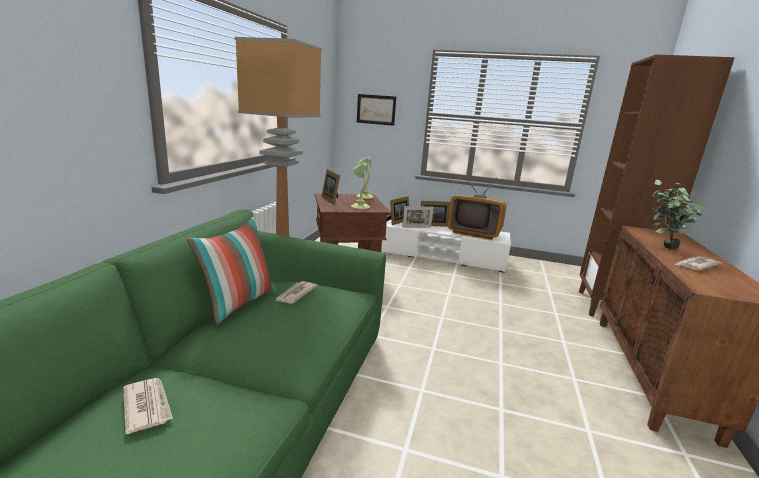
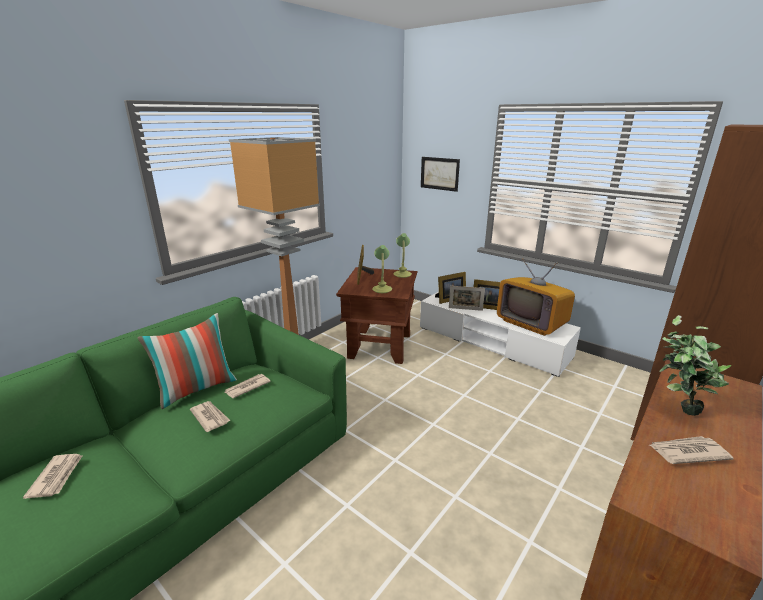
camera: 25 degrees right, 5 degrees up
(283, 322) = (210, 417): none -> newspaper

